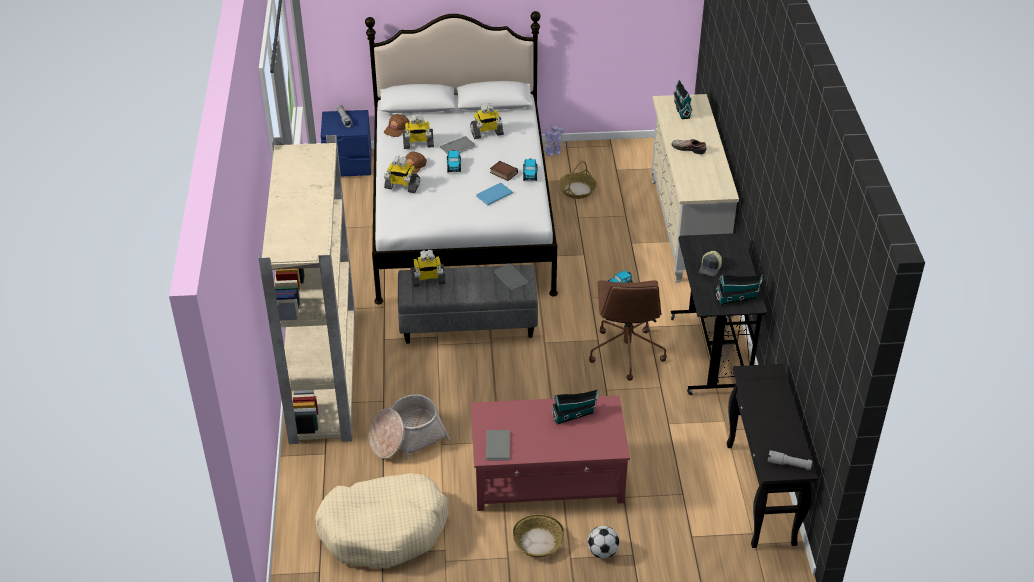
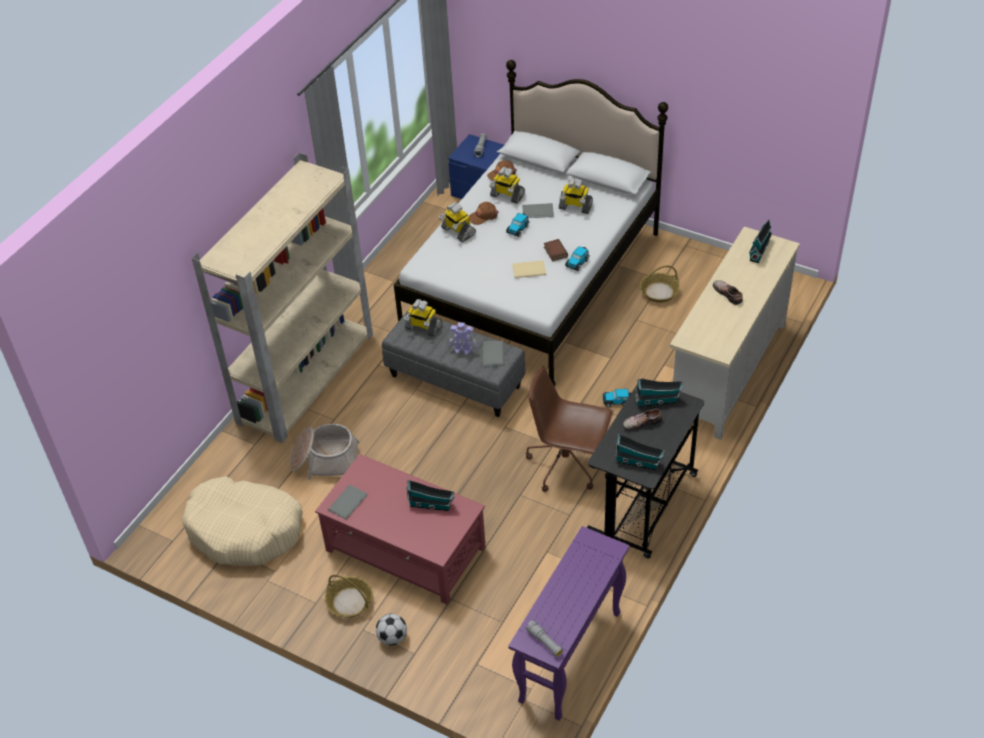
camera: 35 degrees right, 5 degrees up
(493, 194) = (528, 269): blue book -> beige book
(554, 153) = (669, 246): toy robot -> toy robot (463, 350)
(626, 350) = (569, 466): brown office chair -> brown office chair turned 75 degrees clockwise
(708, 247) = (658, 401): none -> toy house
(710, 268) = (641, 422): cap -> shoe
(761, 494) = (570, 658): black console table -> purple console table

